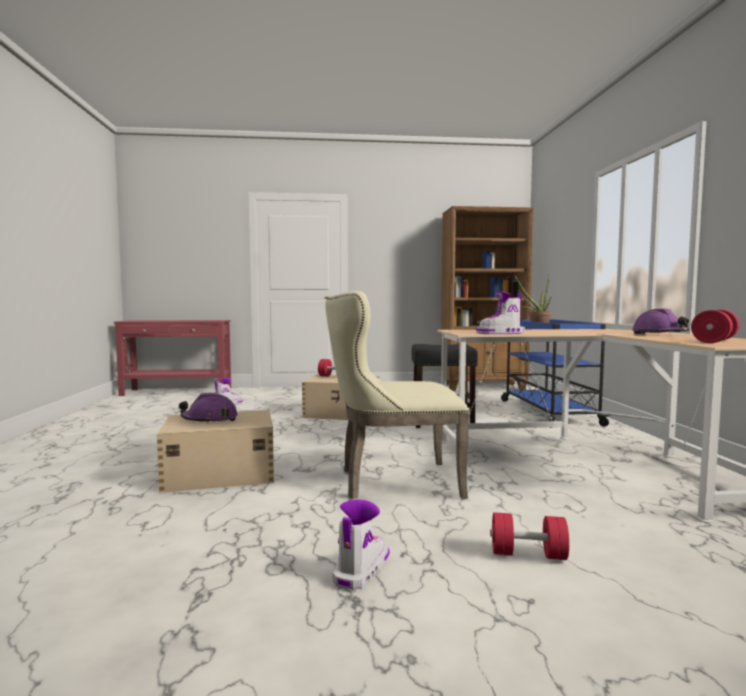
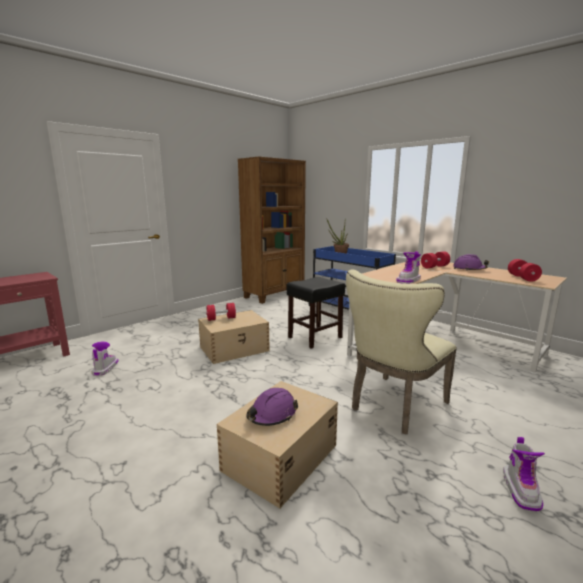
camera: 40 degrees left, 10 degrees up
(360, 570) = (521, 490): boot -> boot turned 150 degrees counterclockwise
(528, 554) = (538, 430): red dumbbell -> red dumbbell (434, 267)

